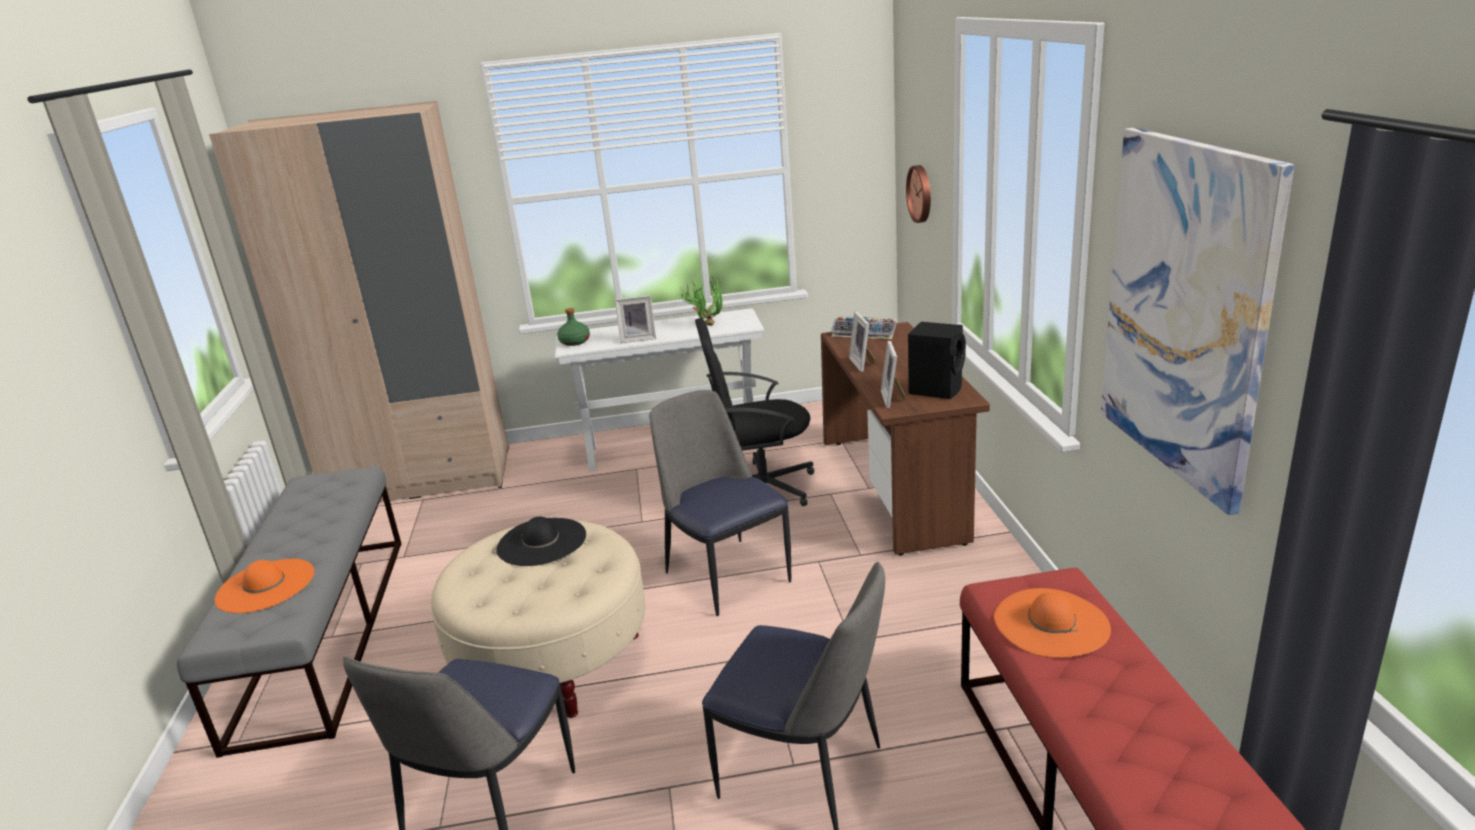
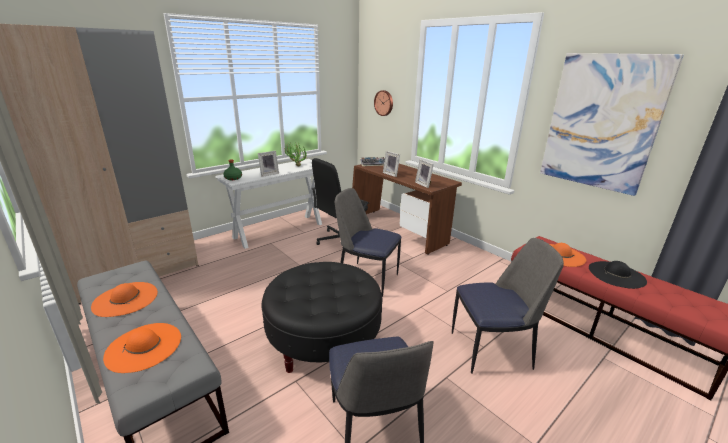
camera: 35 degrees left, 0 degrees up
(305, 518) = (125, 299): none -> orange hat
(541, 542) = (311, 275): black hat -> black hat (616, 274)
(553, 660) = (324, 340): beige ottoman -> black ottoman
(936, 389) = (435, 179): black speaker -> none

